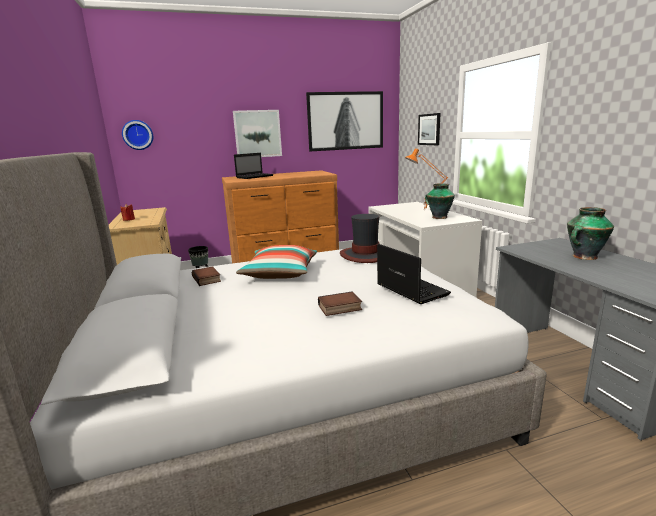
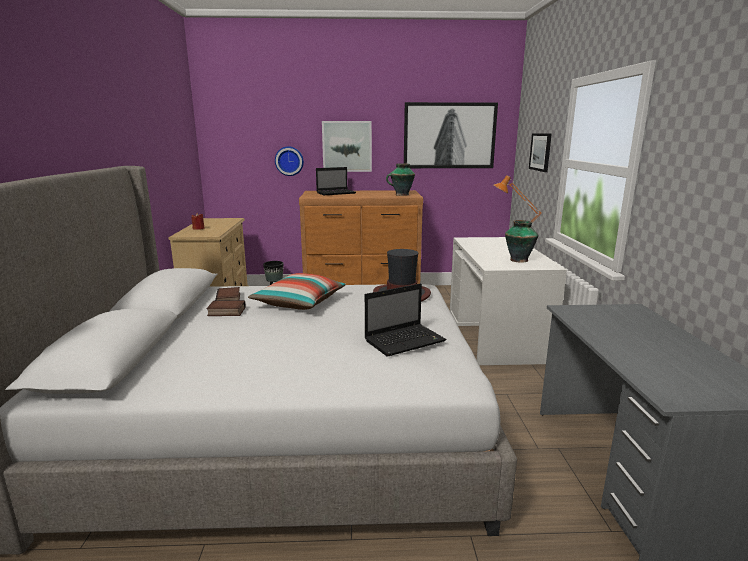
camera: 15 degrees right, 0 degrees up
(138, 135) = (225, 142): wall clock -> wall clock (289, 161)
(339, 308) = (318, 348): book -> book (226, 312)
(410, 289) = (406, 340): laptop -> laptop turned 75 degrees clockwise
(584, 257) = (640, 333): vase -> vase (401, 195)

